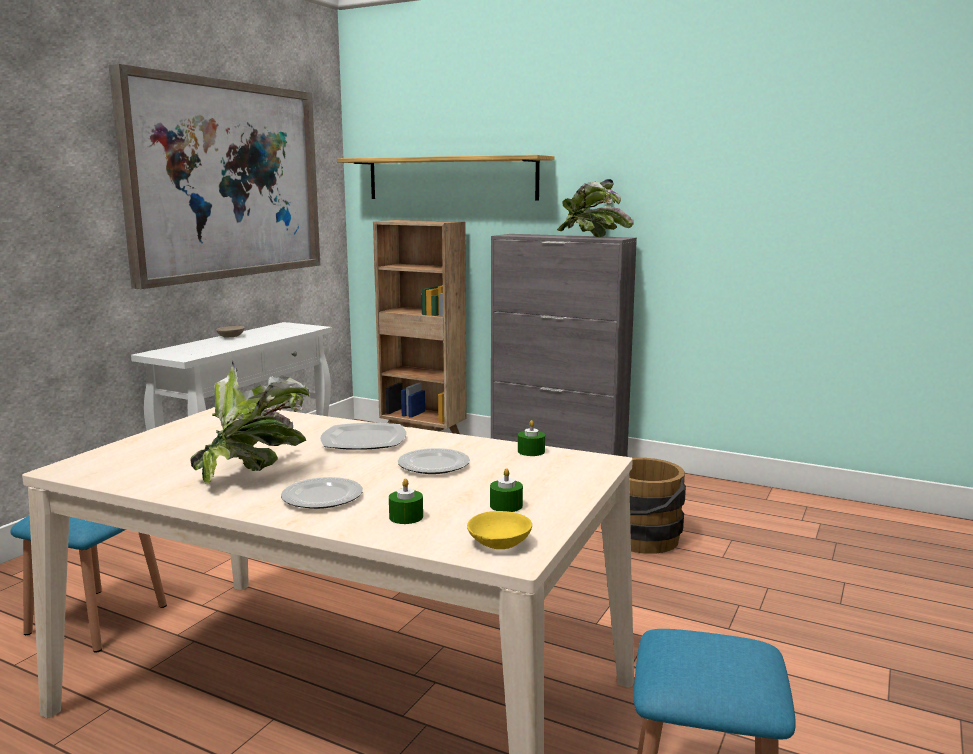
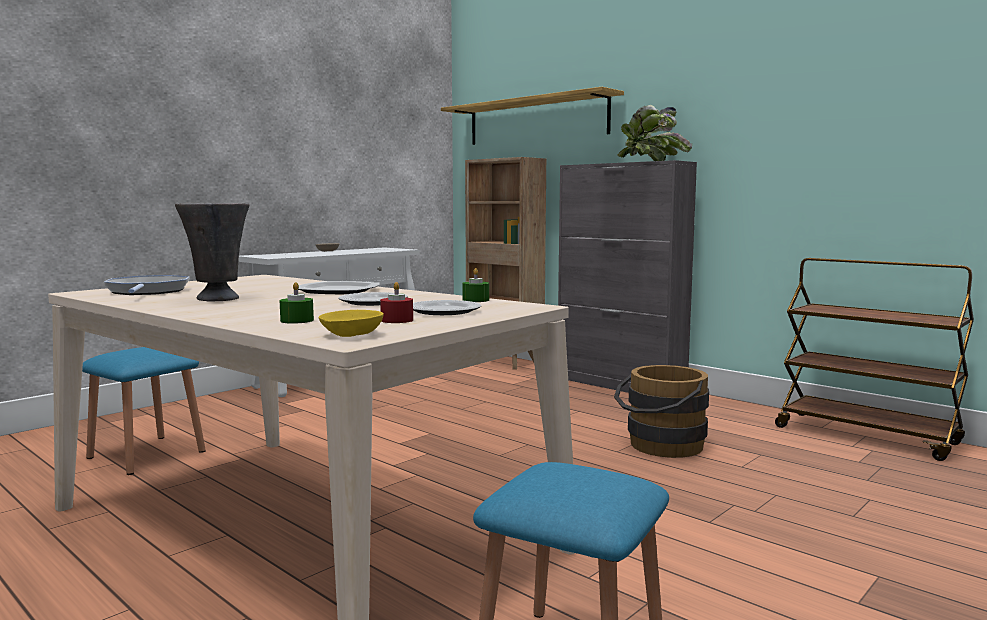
camera: 15 degrees right, 5 degrees down
(146, 460) = (147, 292): none -> frying pan
(226, 180) = (334, 119): picture -> none
(254, 473) = (217, 299): potted plant -> grey vase
(323, 497) = (248, 310): plate -> plate (444, 311)
(506, 505) = (397, 320): green candle -> red candle
(808, 506) = (867, 435): none -> brown cart

